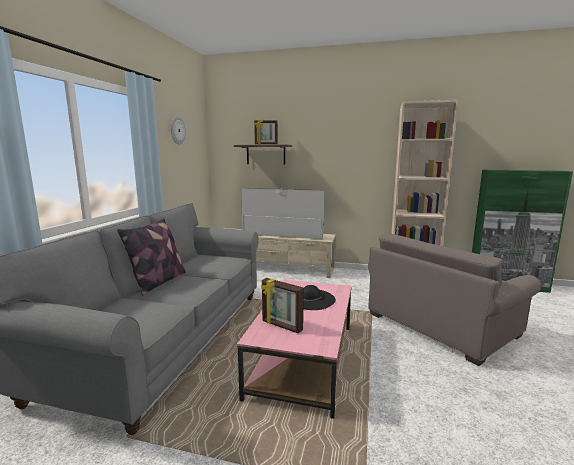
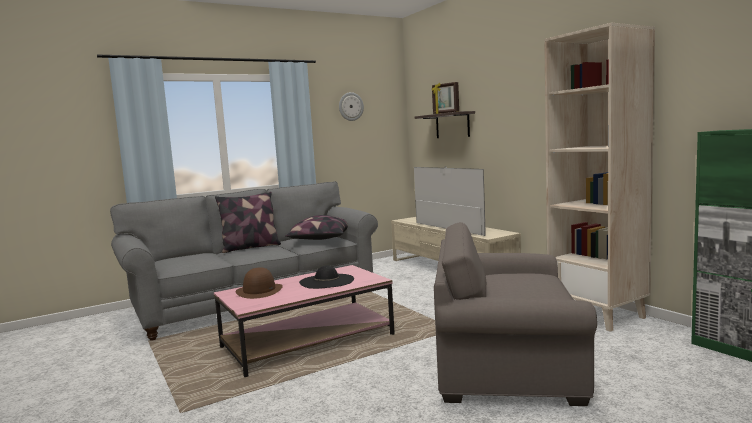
camera: 45 degrees right, 5 degrees down
(220, 261) = (320, 240): none -> pillow
(281, 326) = (259, 291): picture frame -> brown hat

